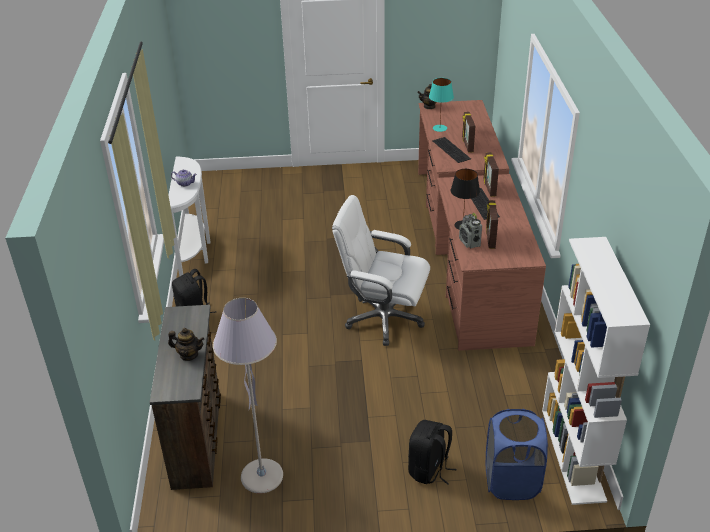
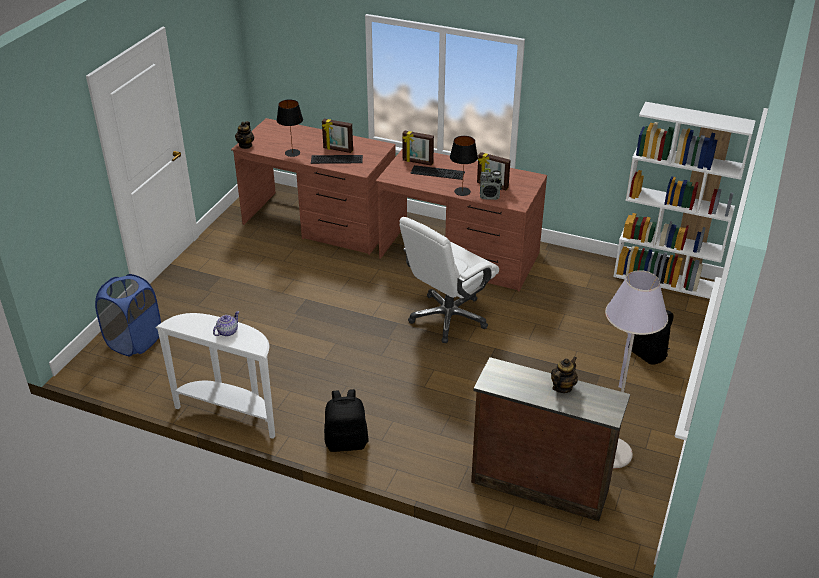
camera: 65 degrees left, 0 degrees up
(440, 128) = (292, 153): turquoise table lamp -> black table lamp
(511, 481) = (678, 317): blue laundry basket -> blue laundry basket (134, 341)

